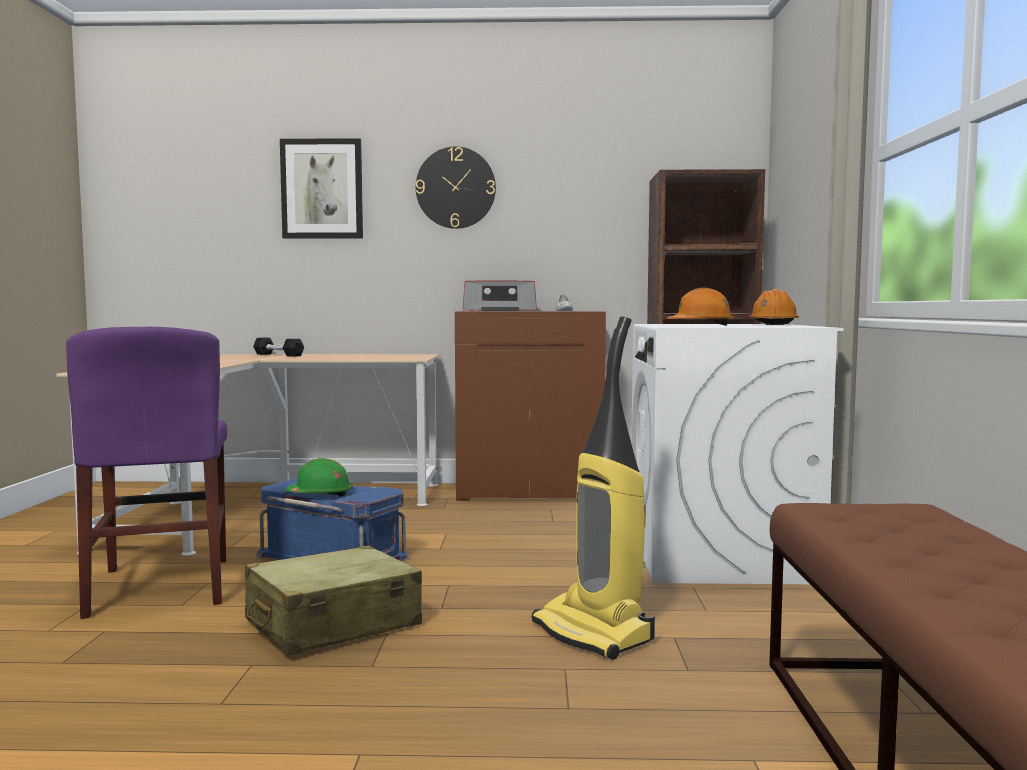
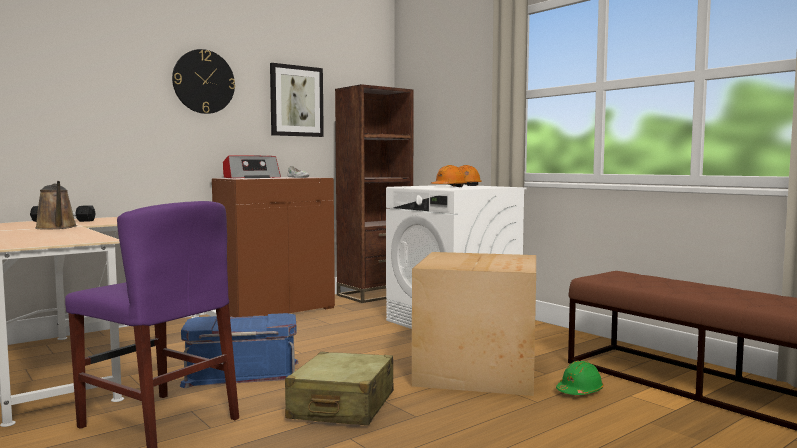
camera: 40 degrees left, 0 degrees up
(230, 360) = (57, 228): none -> brown watering can
(320, 494) = (240, 326): green hard hat -> green hard hat (579, 391)
(322, 189) = (88, 72): picture -> picture (296, 101)
(594, 633) = (479, 370): vacuum cleaner -> cardboard box

